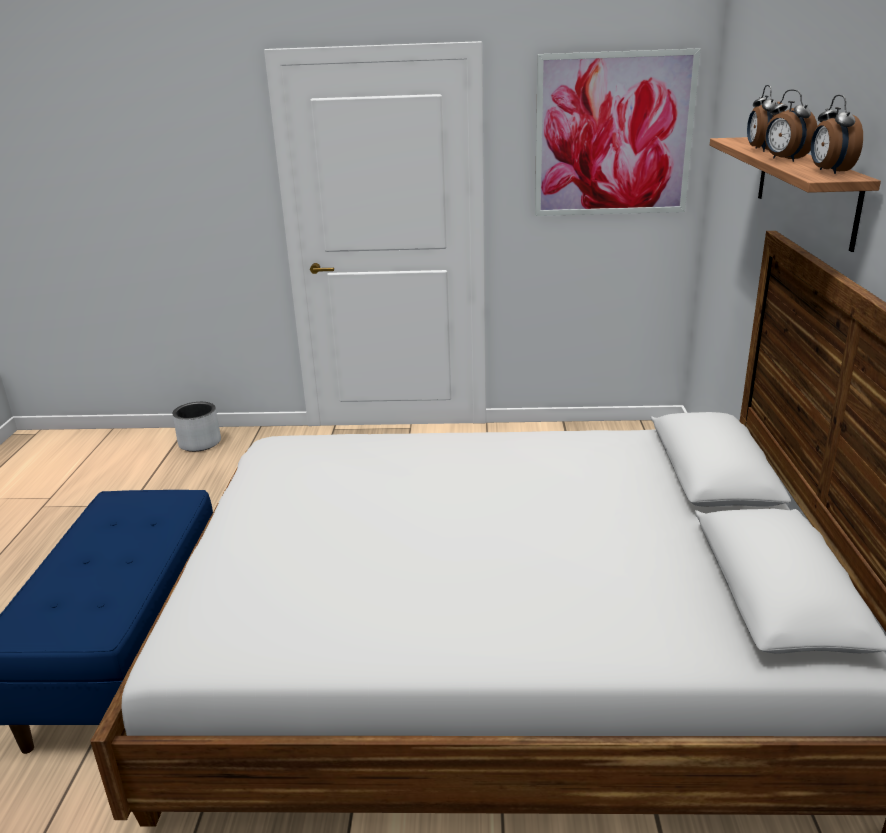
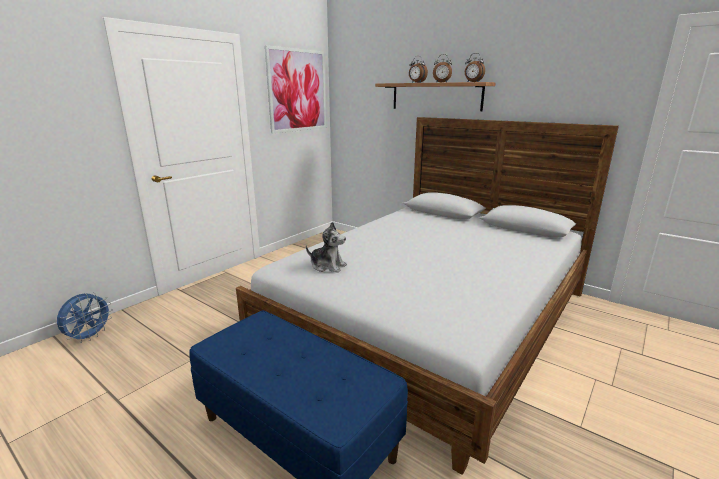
camera: 55 degrees left, 5 degrees down
(200, 443) = (89, 337): grey planter -> blue fan
(305, 471) = (327, 266): none -> plush toy

